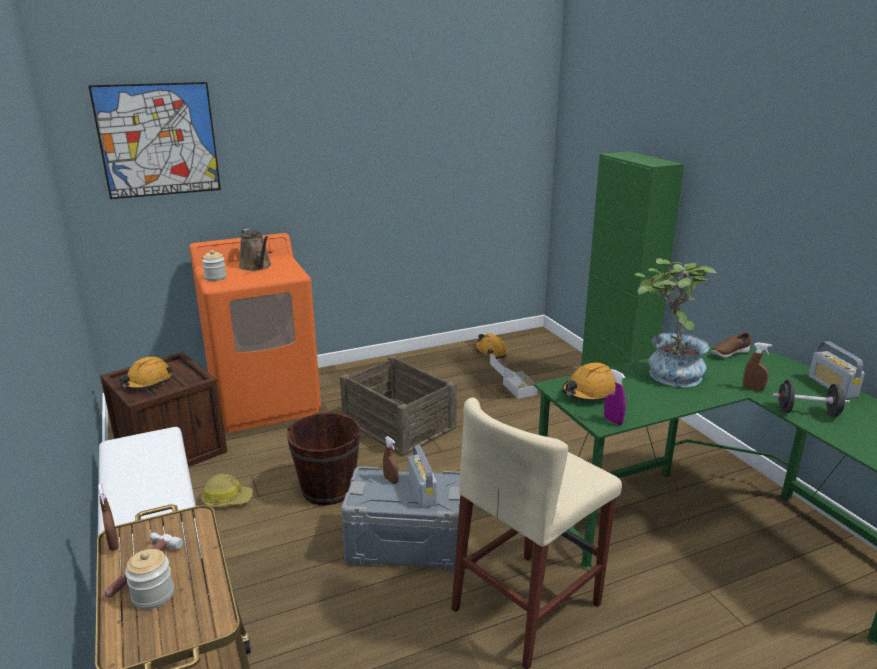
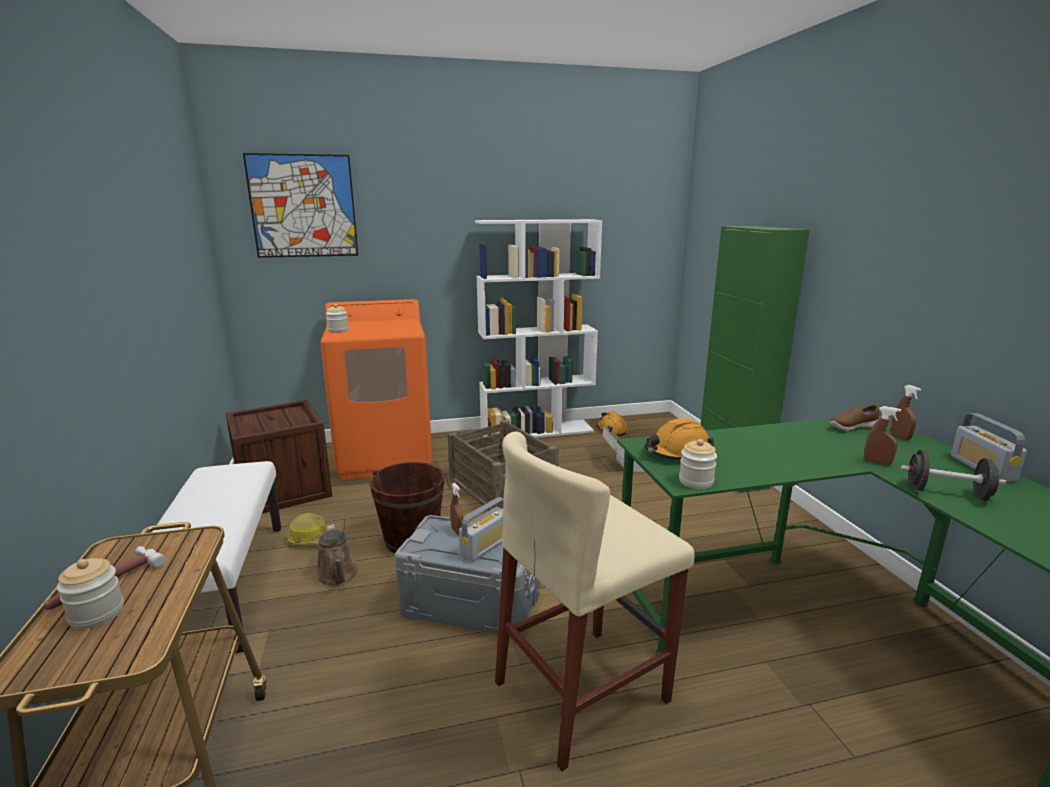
camera: 10 degrees right, 5 degrees down
(113, 544) = (100, 554): brown spray bottle -> brown spray bottle (900, 437)
(147, 382) = (263, 421): orange hard hat -> none
(256, 266) = (380, 325): brown watering can -> brown watering can (338, 576)
(415, 359) = (537, 431): none -> white bookcase
(422, 492) = (485, 546): radio -> radio turned 45 degrees clockwise
(613, 421) = (696, 481): purple spray bottle -> jar
(666, 373) = (773, 440): potted plant -> none

